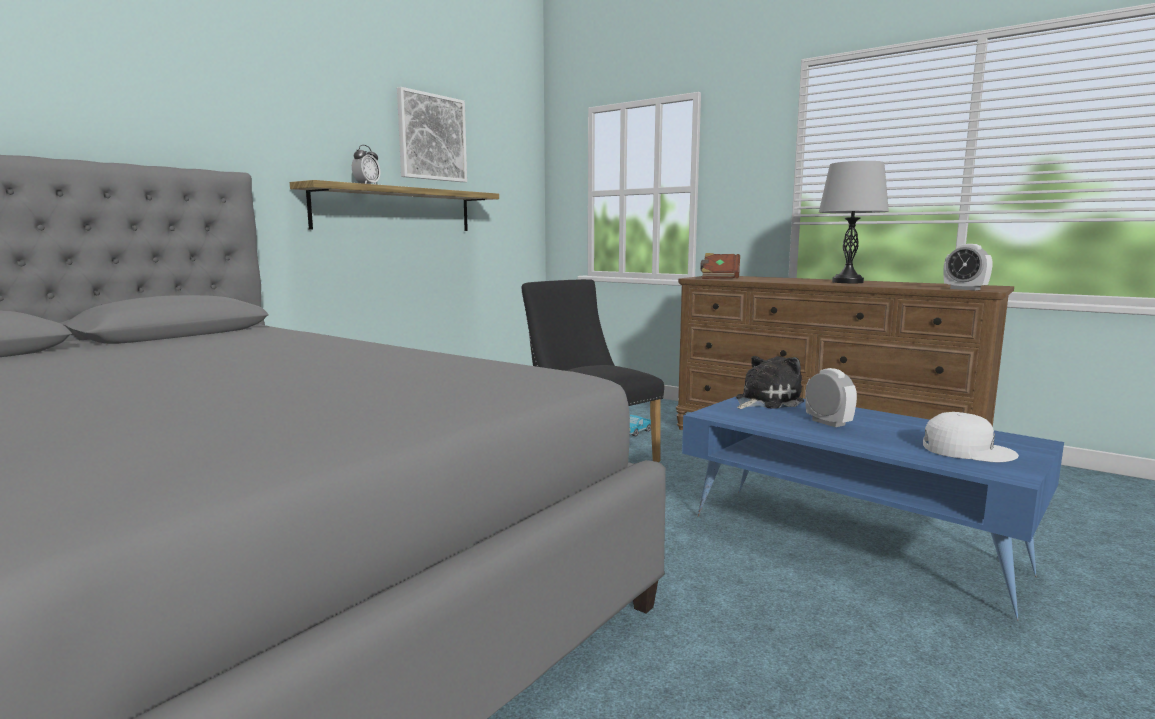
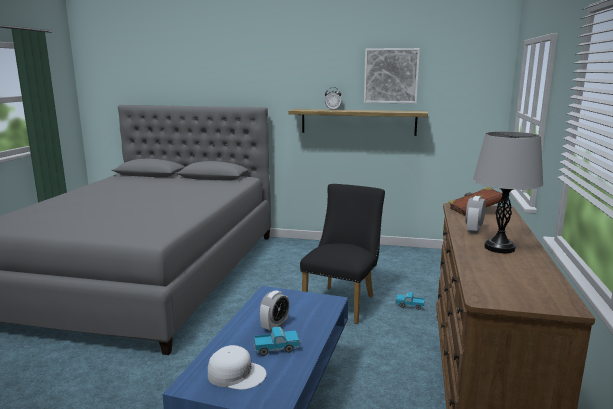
camera: 65 degrees right, 5 degrees up
(765, 401) = (315, 303): plush toy -> none
(895, 428) = (277, 349): none -> toy truck
(965, 289) = (481, 290): alarm clock -> alarm clock (474, 230)
(966, 450) = (236, 374): white cap -> white cap turned 75 degrees counterclockwise

